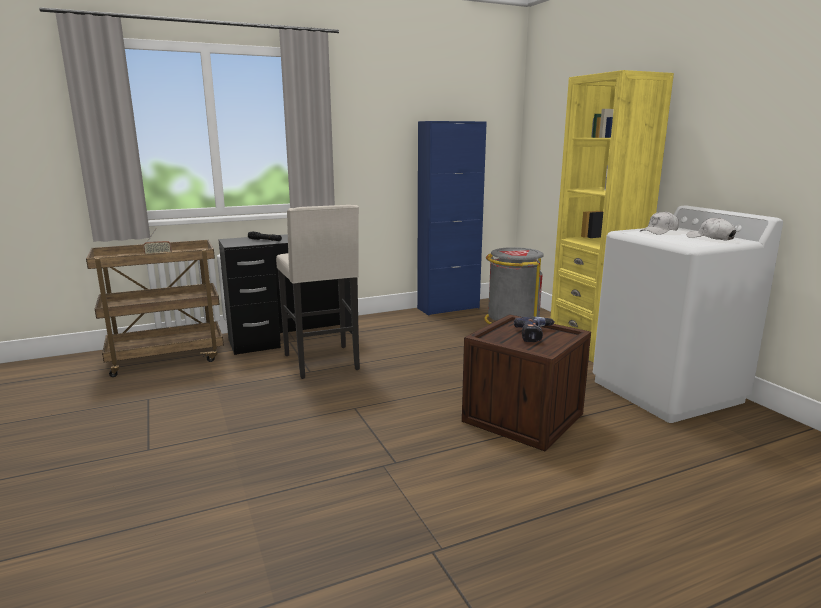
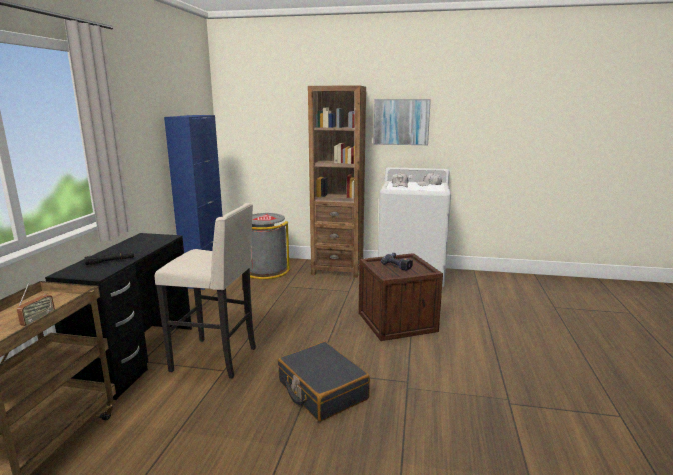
camera: 55 degrees left, 0 degrees up
(326, 421) = (322, 390): none -> black suitcase
(592, 346) = (337, 269): yellow bookcase -> brown bookcase
(720, 130) = (401, 122): none -> picture

